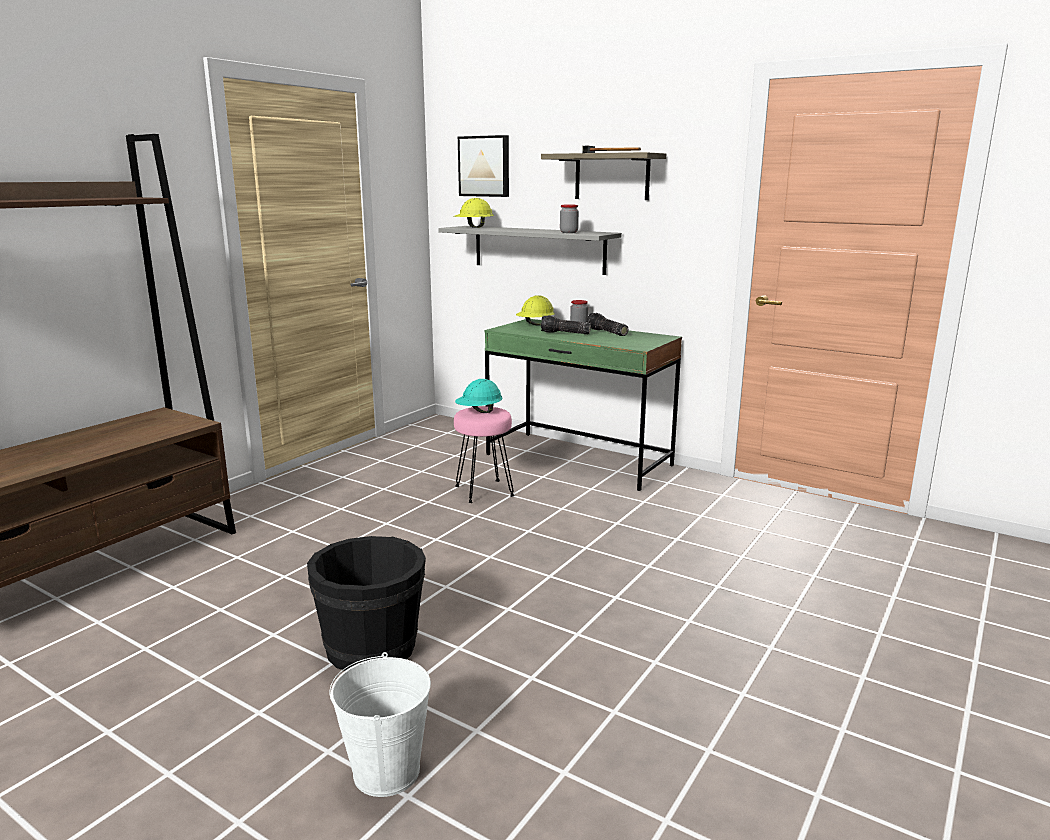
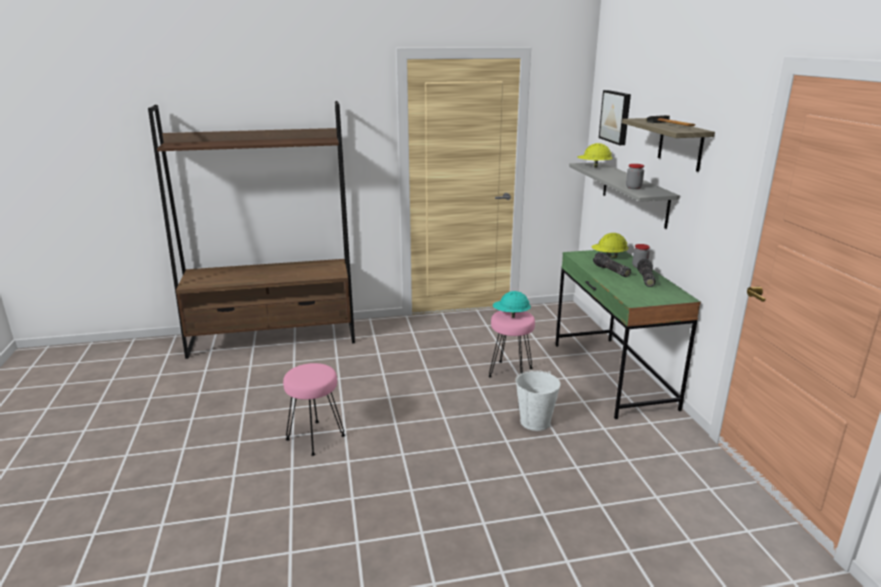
camera: 45 degrees right, 5 degrees up
(372, 648) = (315, 438): black bucket -> pink stool
(387, 771) = (237, 499): white bucket -> white bucket (535, 422)

